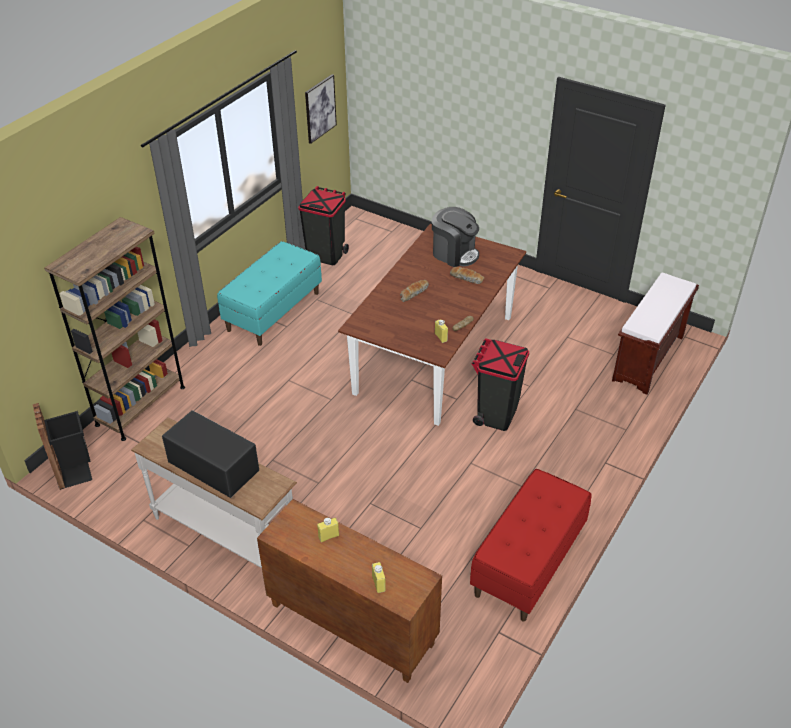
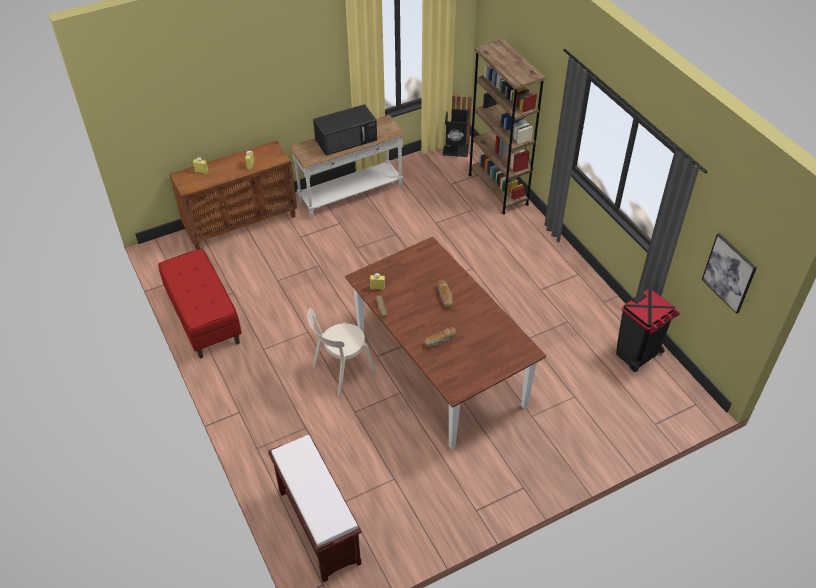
camera: 120 degrees right, 5 degrees up
(273, 311) = (567, 288): turquoise bench -> none
(454, 253) = (483, 349): coffee machine -> none
(496, 414) = (341, 372): black trash can -> beige chair

